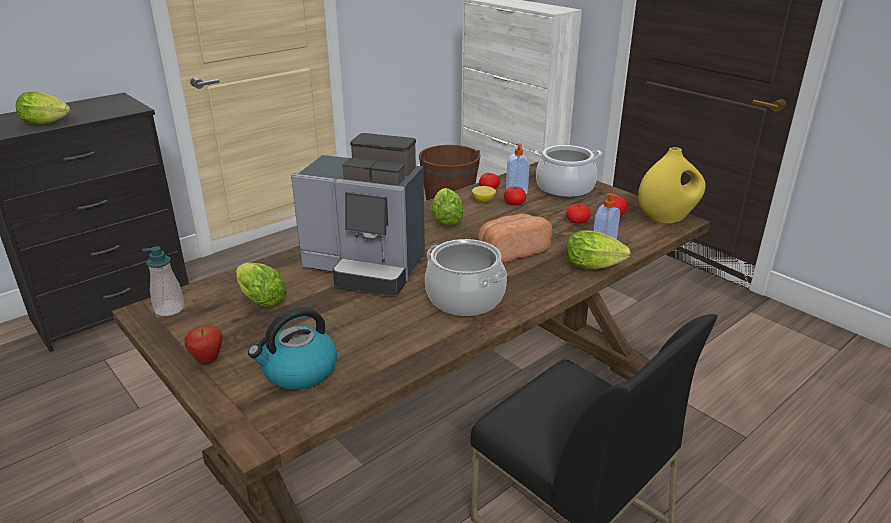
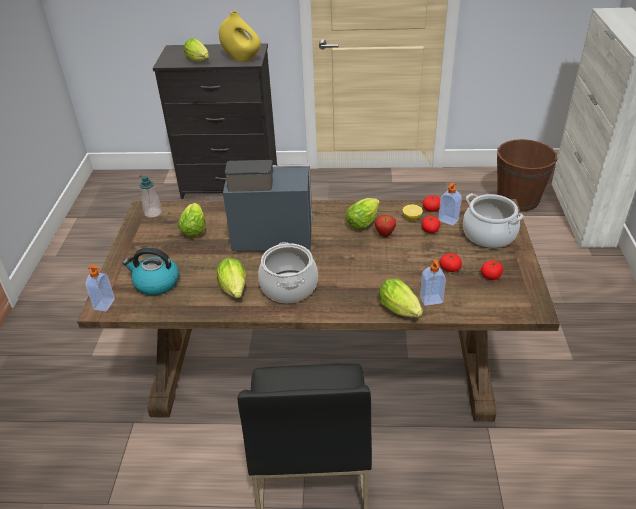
camera: 45 degrees right, 10 degrees up
(208, 360) = (132, 253): apple -> apple (385, 235)
(260, 430) = (105, 304): none -> soap dispenser
(367, 268) = (269, 235): coffee machine -> coffee machine turned 120 degrees clockwise
(412, 329) = (234, 290): none -> lettuce
(510, 252) = (365, 268): bread -> none
(667, 218) = (526, 301): yellow vase -> yellow vase (242, 59)

